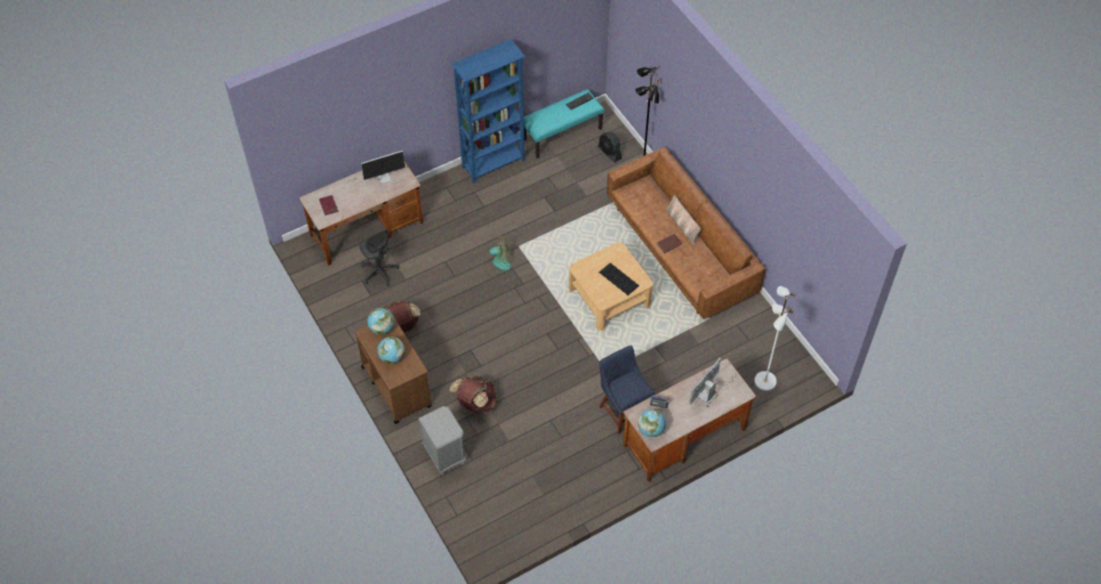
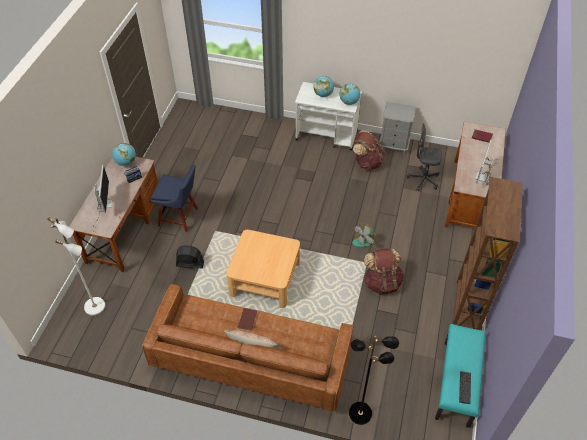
camera: 135 degrees right, 5 degrees down
(396, 386) = (327, 136): brown cart -> white cart
(445, 455) = (258, 126): grey nightstand -> grey nightstand (394, 145)
(475, 403) = (273, 158): brown backpack -> brown backpack (382, 282)
(494, 164) = (465, 309): blue bookcase -> brown bookcase
(609, 153) = (400, 400): black fan -> black fan (190, 264)
(619, 279) = (254, 259): keyboard -> none

